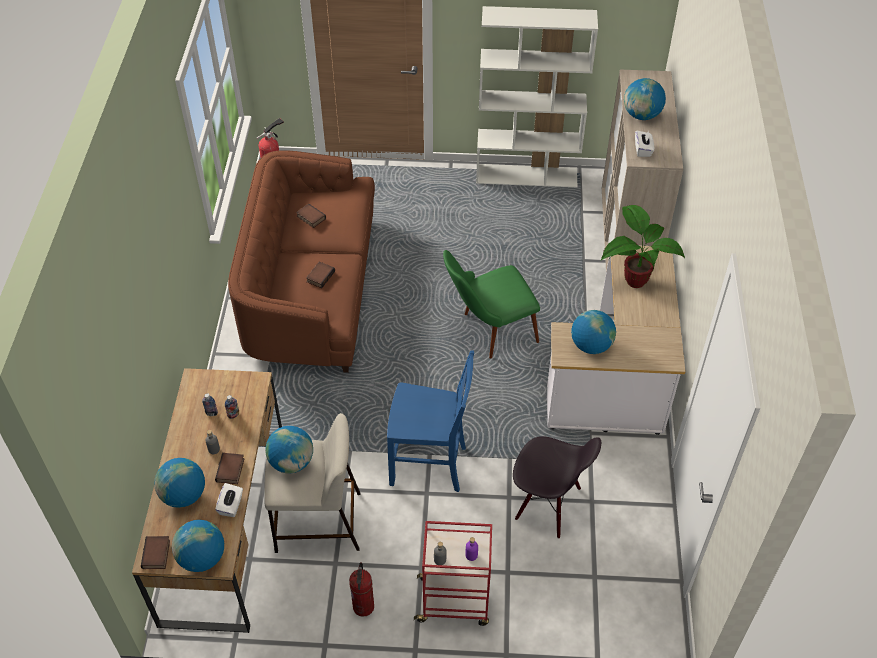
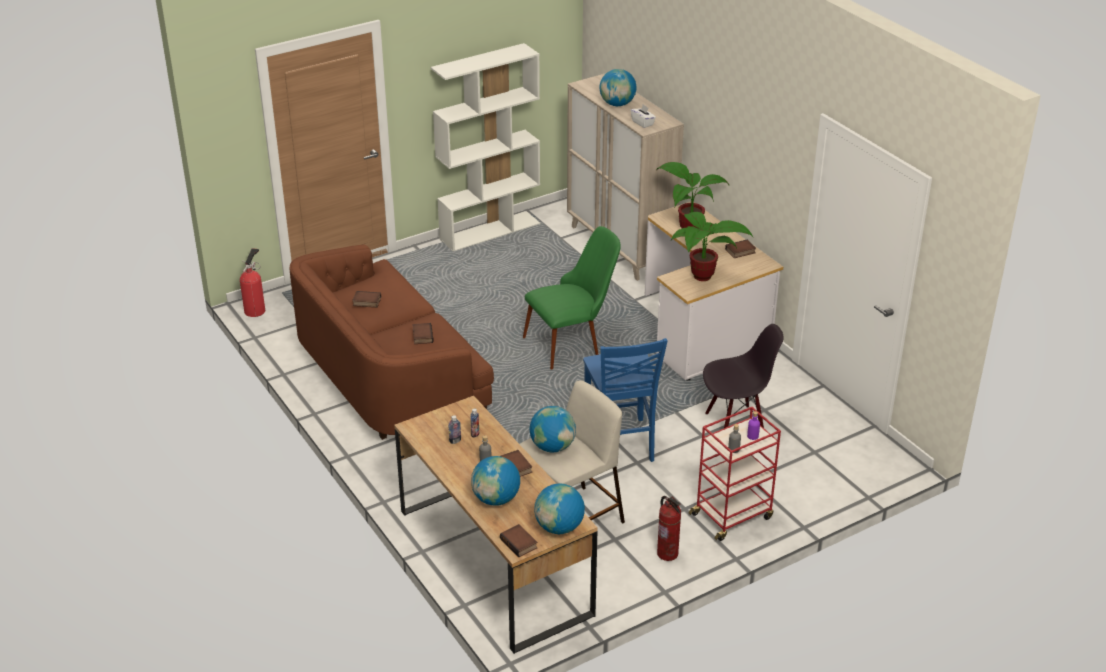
camera: 35 degrees left, 15 degrees down
(231, 506) = (543, 487): white tissue box -> none
(430, 465) = (620, 444): blue chair -> blue chair turned 105 degrees clockwise
(488, 332) = (572, 342): green chair -> green chair turned 150 degrees counterclockwise
(591, 345) = (702, 278): globe -> potted plant
(659, 332) = (740, 252): none -> book

